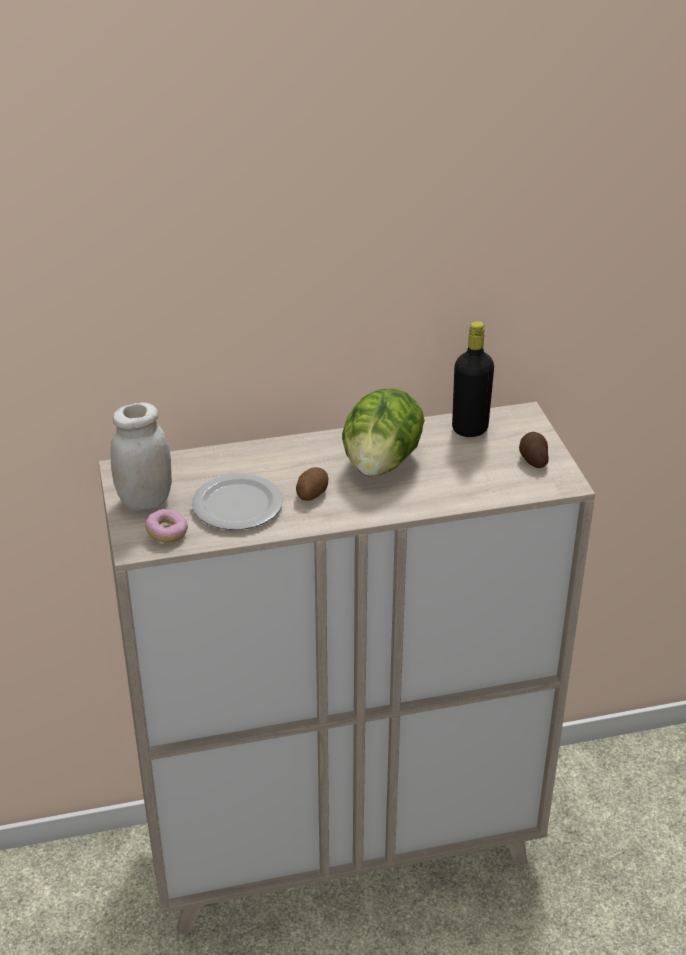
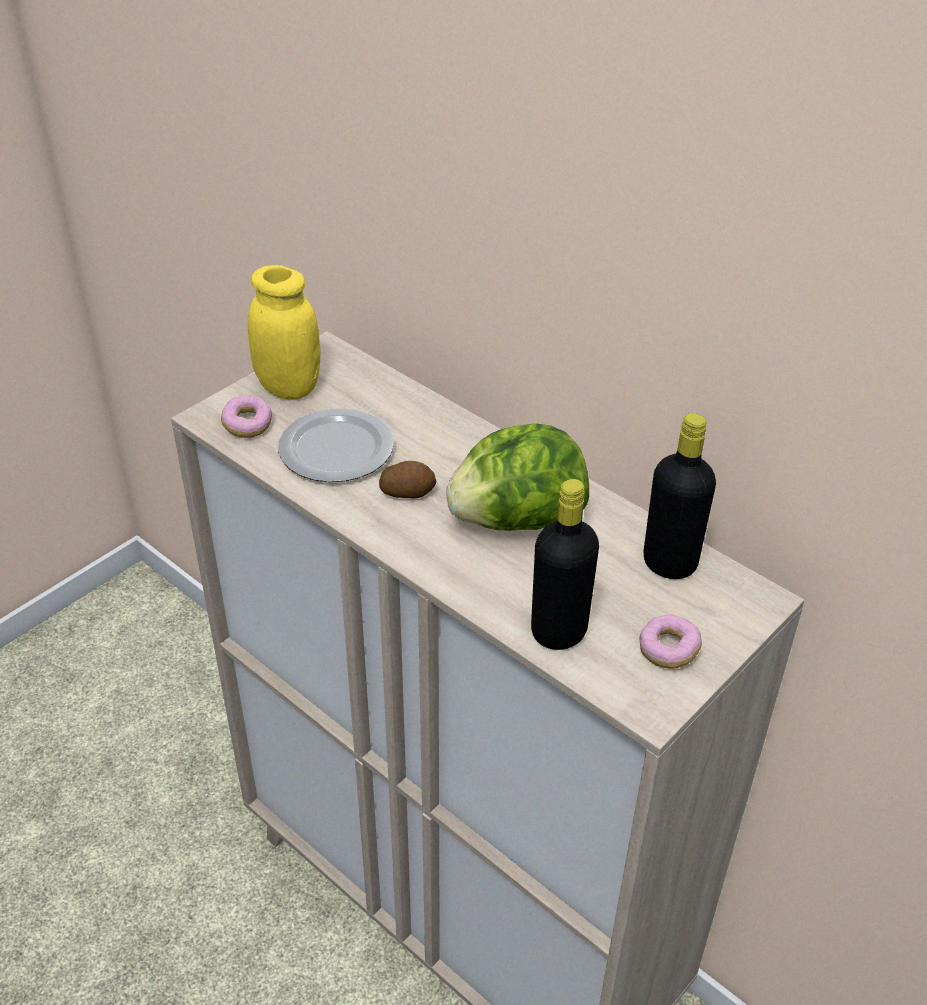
camera: 55 degrees right, 5 degrees up
(145, 500) = (288, 387): white jar -> yellow jar
(485, 488) = (558, 631): none -> black bottle
(533, 459) = (668, 651): potato -> donut

